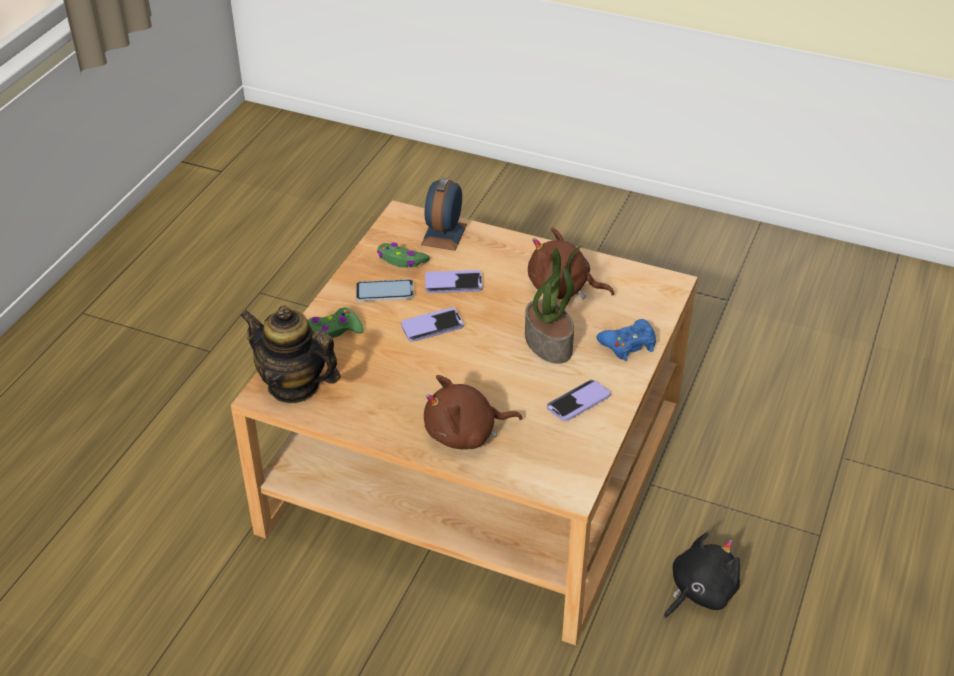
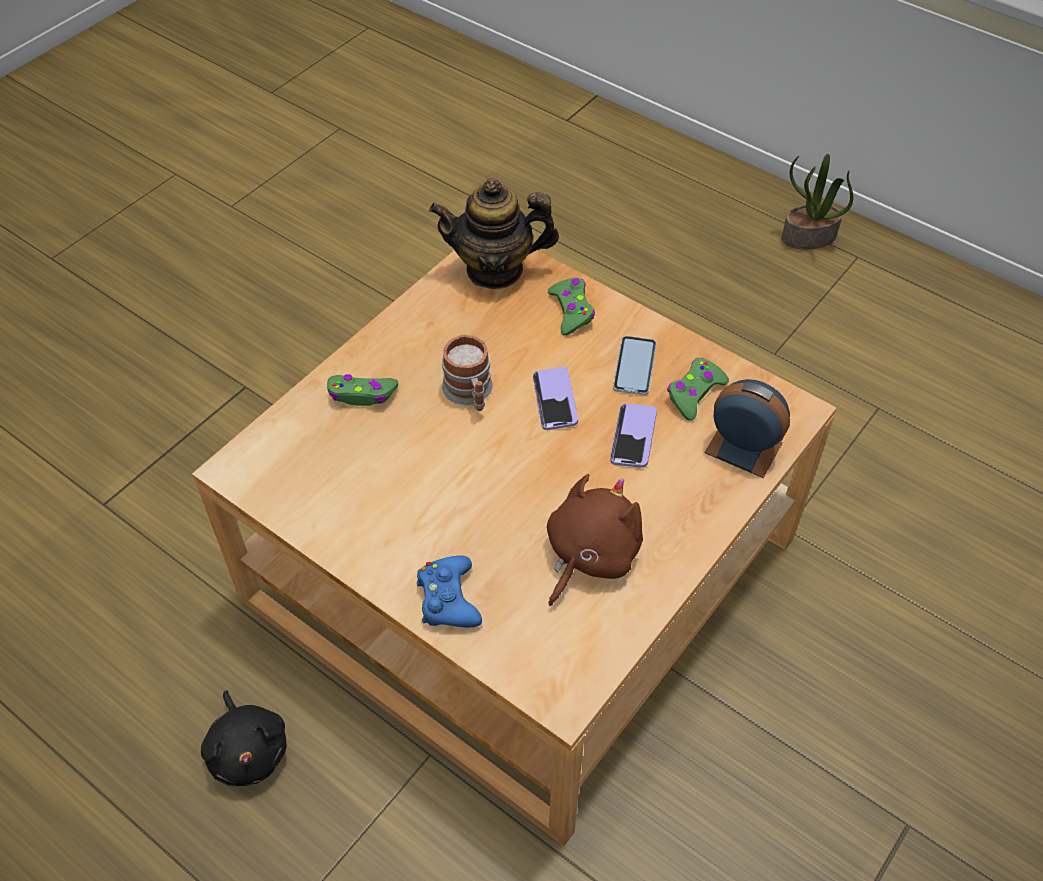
camera: 105 degrees right, 10 degrees up
(294, 386) = (495, 270): teapot -> teapot turned 135 degrees counterclockwise
(442, 372) = (470, 393): none -> mug
(465, 434) = (362, 394): brown plush toy -> green game controller
(549, 343) = (483, 511): potted plant -> potted plant (808, 238)
(578, 402) = (366, 512): phone -> none

